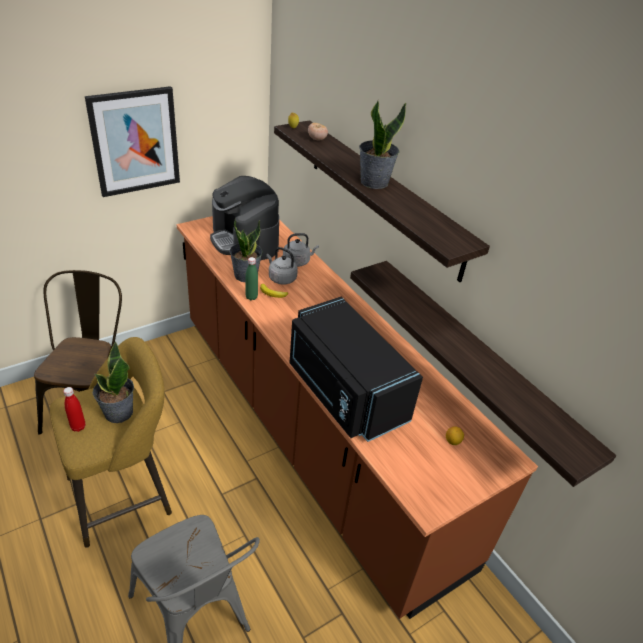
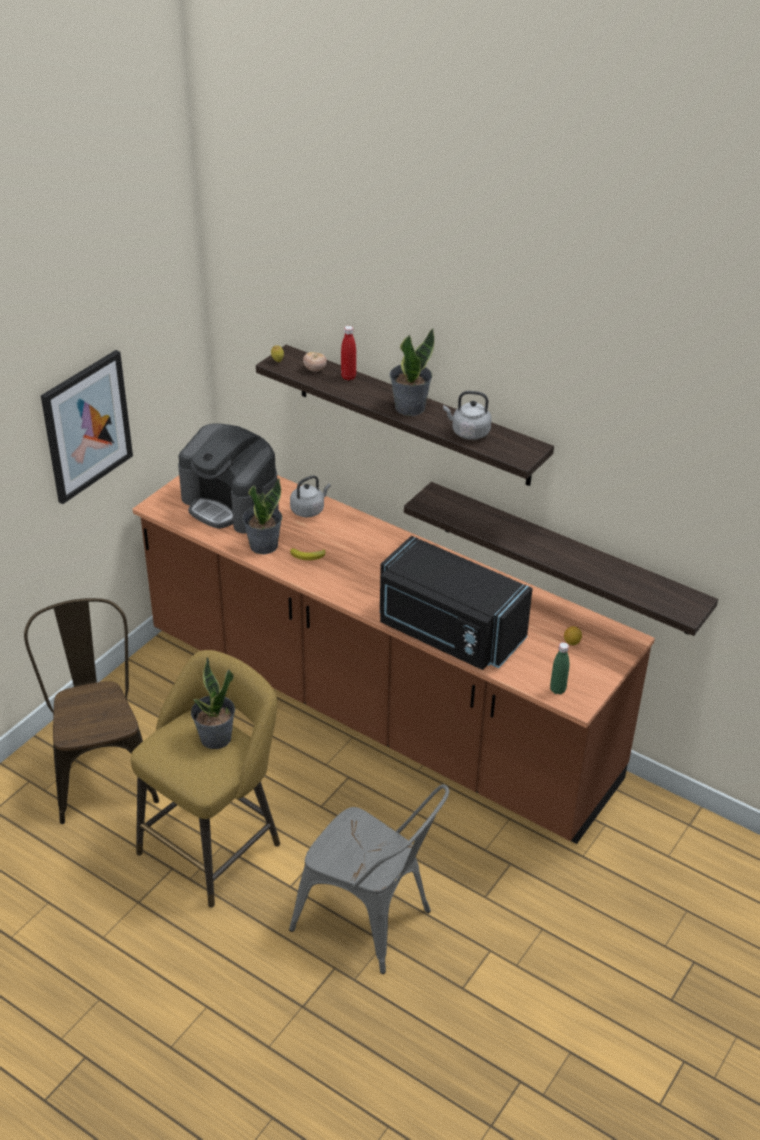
camera: 20 degrees left, 0 degrees up
(78, 427) = (185, 765): red bottle -> red bottle (348, 377)
(251, 297) = (288, 568): green bottle -> green bottle (557, 690)
(281, 278) = (304, 536): grey kettle -> grey kettle (468, 432)

